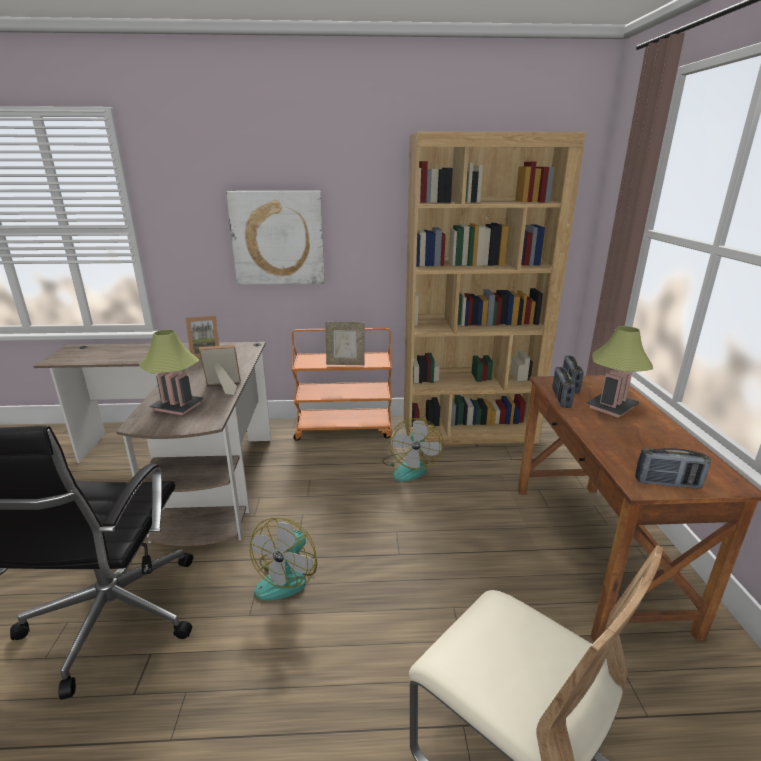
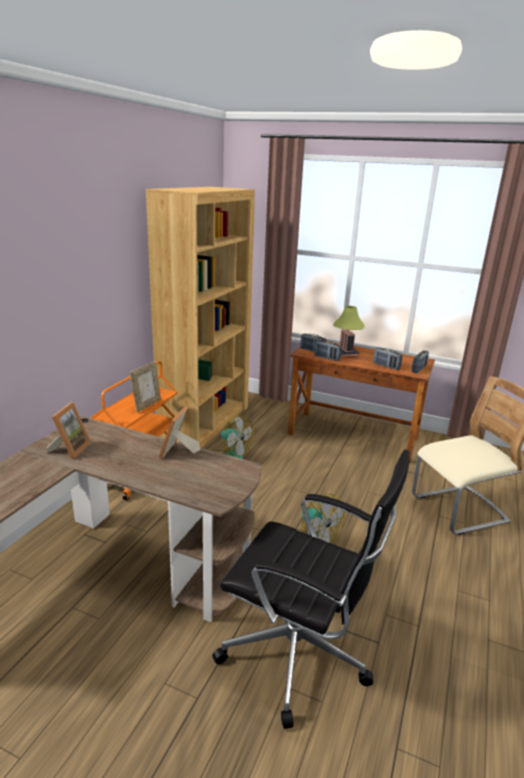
camera: 65 degrees left, 0 degrees up
(177, 407) = (198, 478): table lamp -> none
(278, 238) = (58, 302): picture -> none
(617, 449) = (386, 366): none -> radio

